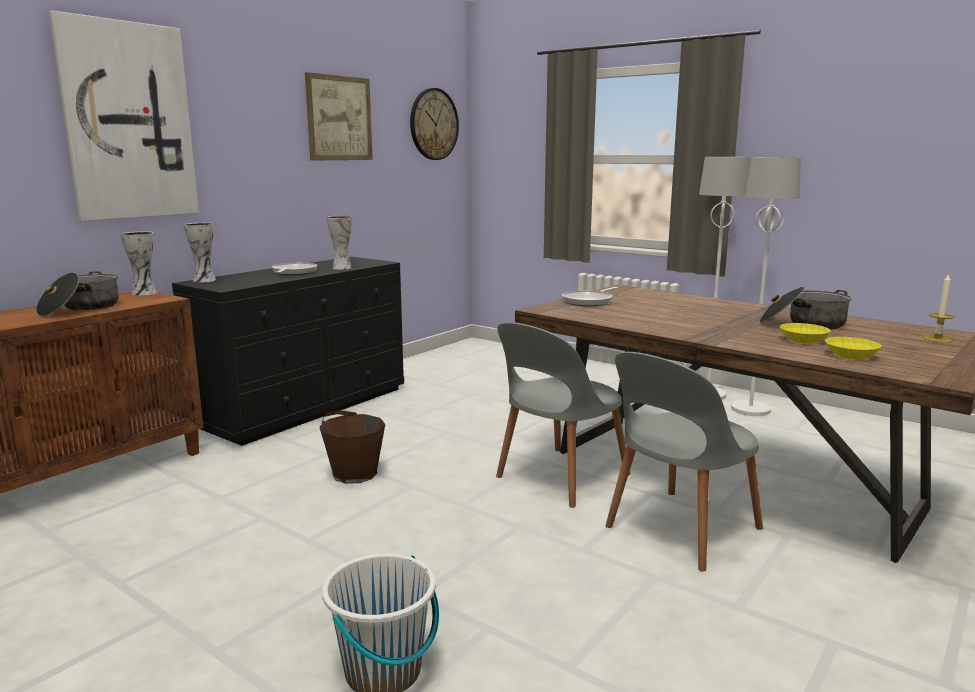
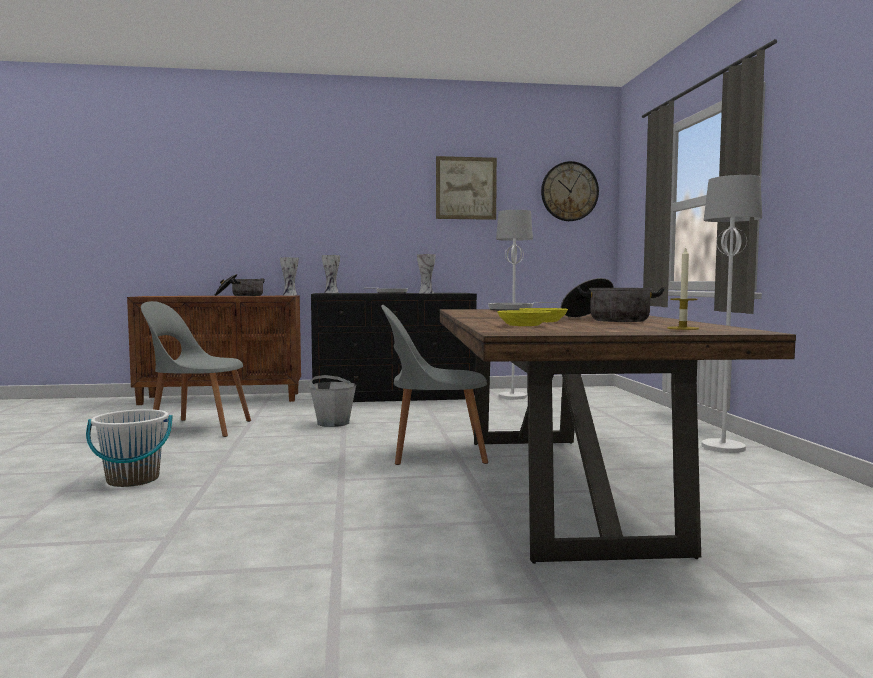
camera: 45 degrees right, 10 degrees down
(128, 122) = (300, 192): picture -> none
(354, 474) = (333, 423): brown bucket -> grey bucket
(679, 530) = (426, 493): grey chair -> grey chair (198, 428)
(750, 409) = (738, 463): white floor lamp -> white floor lamp (512, 397)

